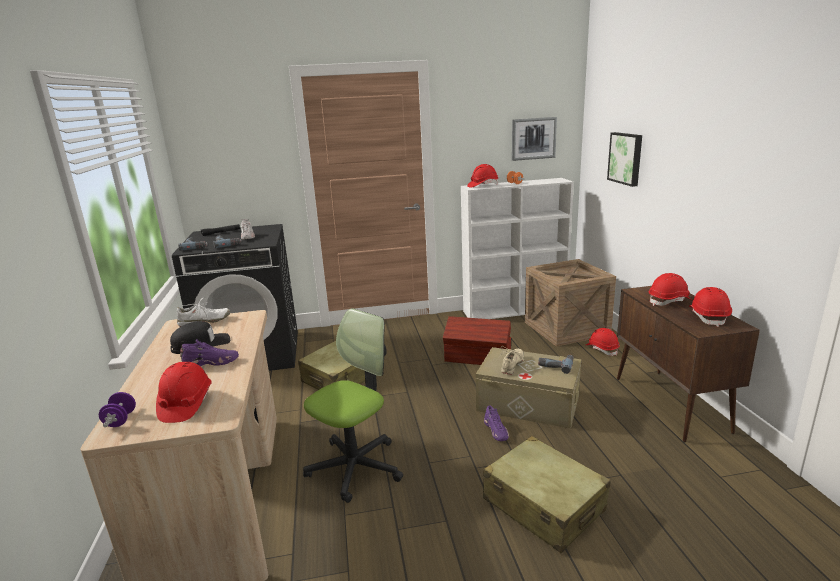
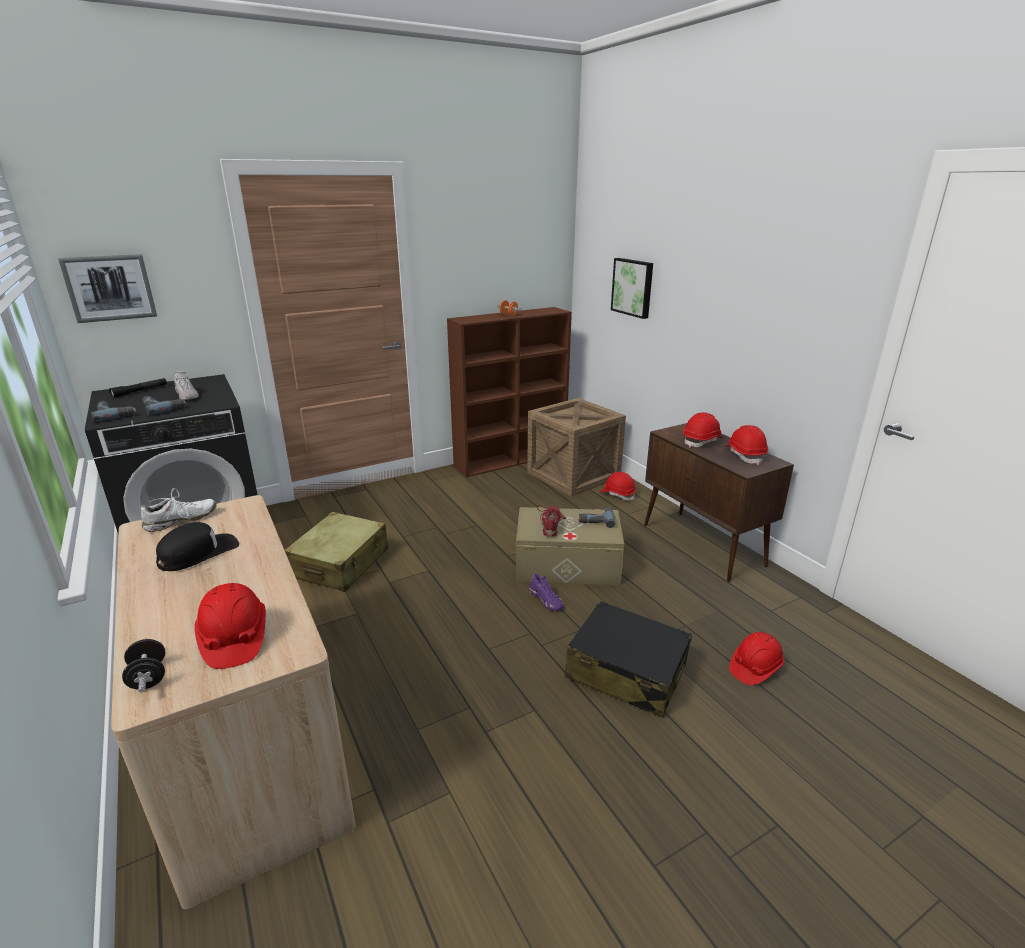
camera: 20 degrees left, 5 degrees up
(120, 420) = (149, 677): purple dumbbell -> black dumbbell
(211, 362) = (232, 576): purple shoe -> none
(355, 467) = (405, 670): office chair -> none
(478, 358) = (493, 520): brown storage box -> none
(482, 185) = (473, 318): red hard hat -> red hard hat (755, 668)
(512, 365) = (551, 525): beige shoe -> red shoe
(515, 310) = (511, 459): white bookcase -> brown bookcase
(533, 138) = (524, 262): picture -> picture (110, 288)
(543, 505) = (626, 671): beige suitcase -> black suitcase

